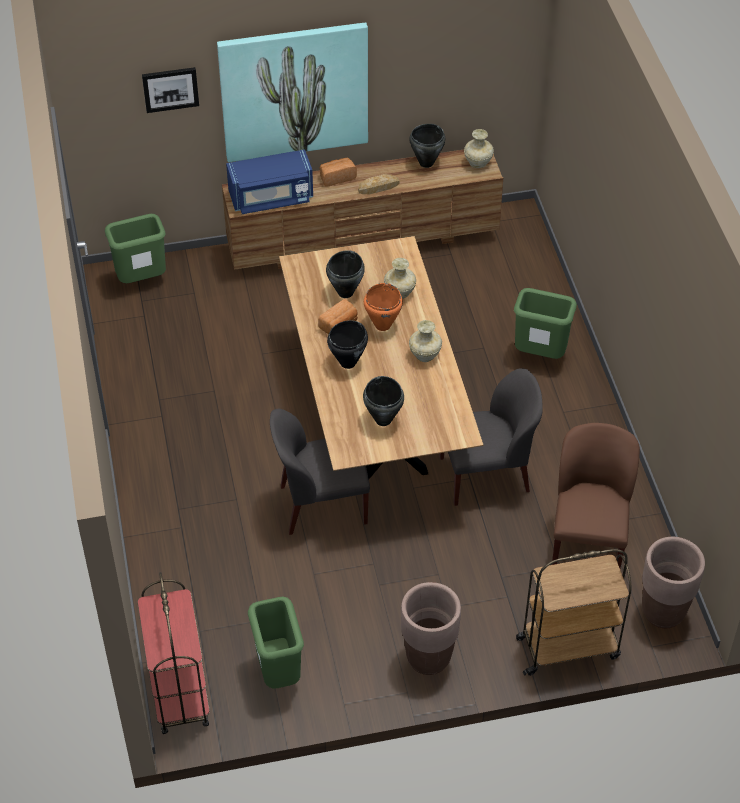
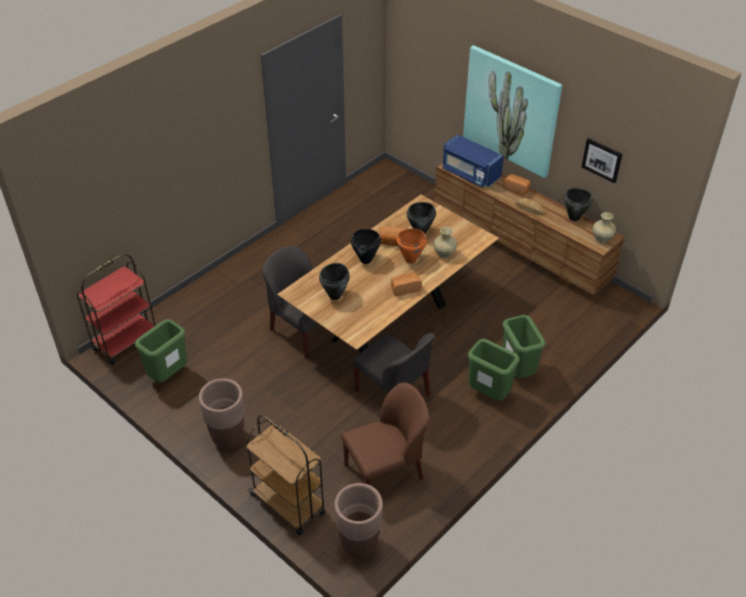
camera: 55 degrees right, 5 degrees down
(142, 280) = (396, 182): green trash can -> green trash can (489, 394)
(170, 89) = (444, 64): picture -> picture (602, 160)
(425, 355) = (405, 289): beige vase -> bread

